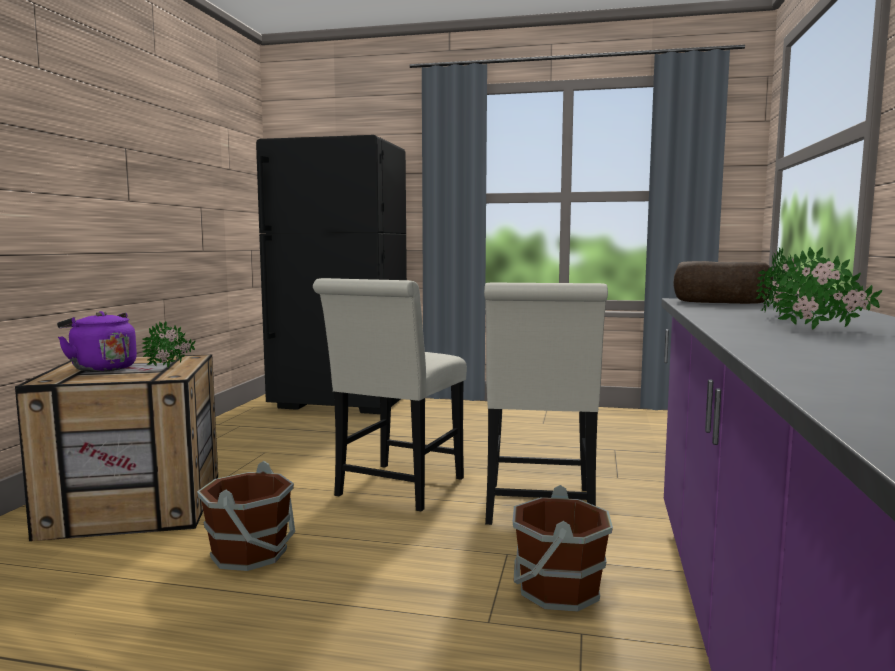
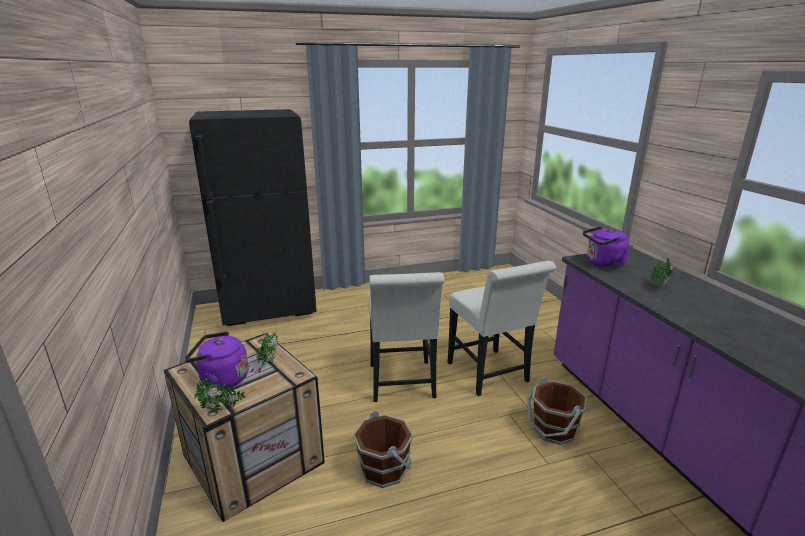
camera: 30 degrees left, 15 degrees up
(720, 303) = (602, 263): bread -> purple kettle
(823, 329) = (709, 309): potted plant -> potted plant (222, 411)

